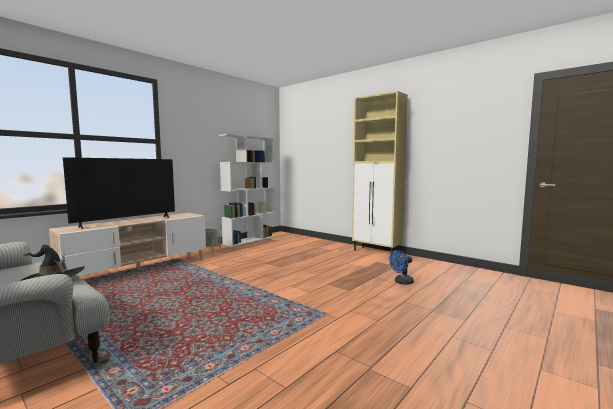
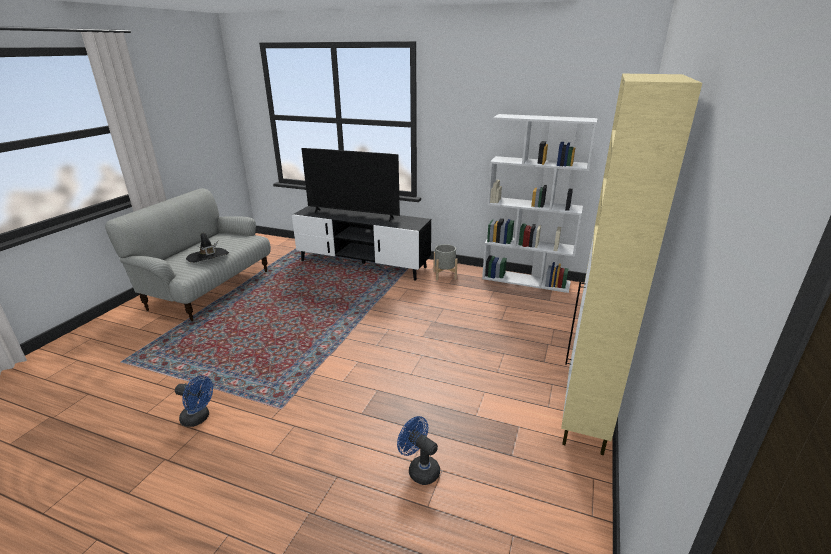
camera: 70 degrees right, 20 degrees up
(139, 270) = (363, 264): beige tv stand -> black tv stand
(317, 351) = (199, 418): none -> blue fan

